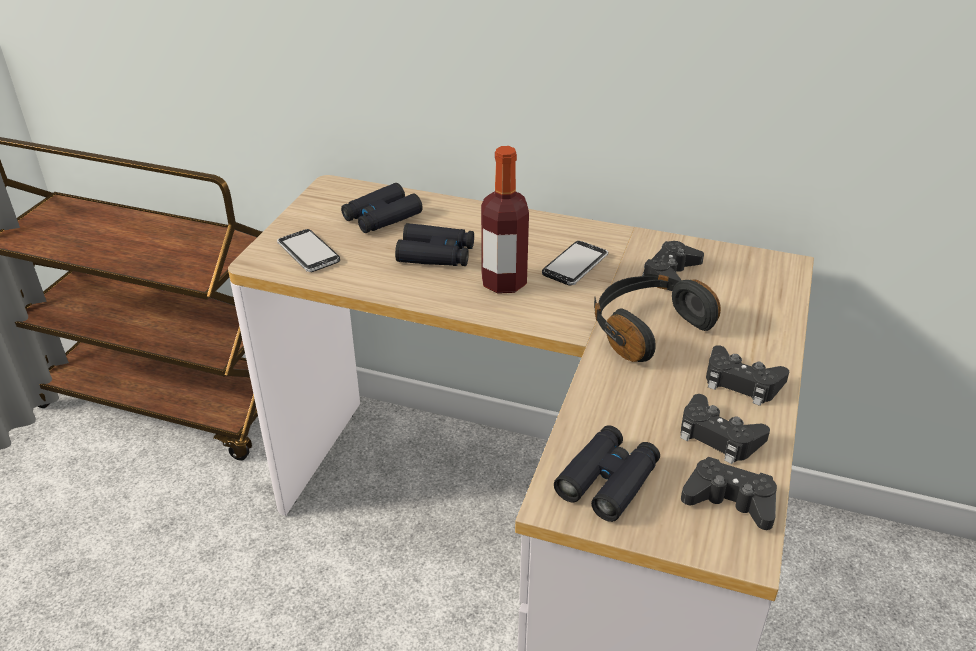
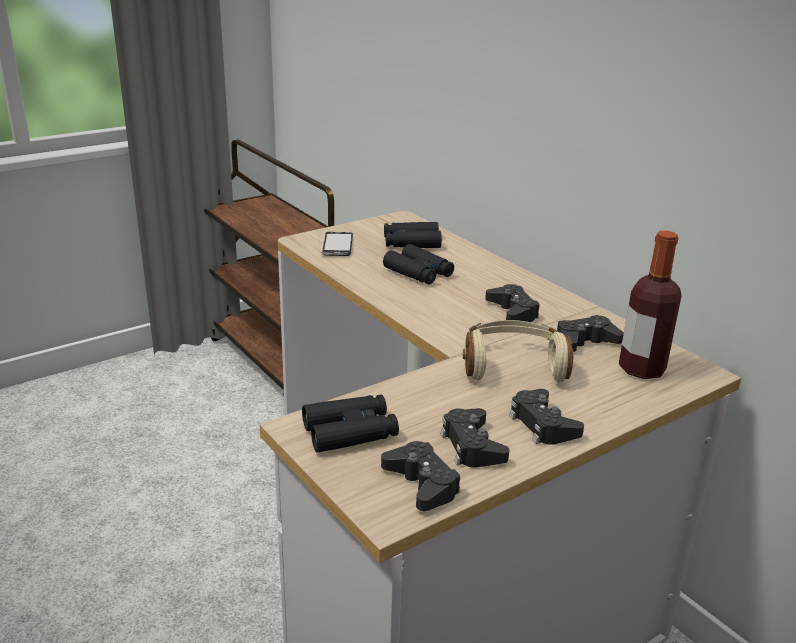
camera: 35 degrees right, 10 degrees down
(504, 282) = (443, 302): bottle -> bottle (641, 369)
(575, 265) = (512, 311): phone -> black game controller
(647, 328) = (513, 365): black headphones -> beige headphones

